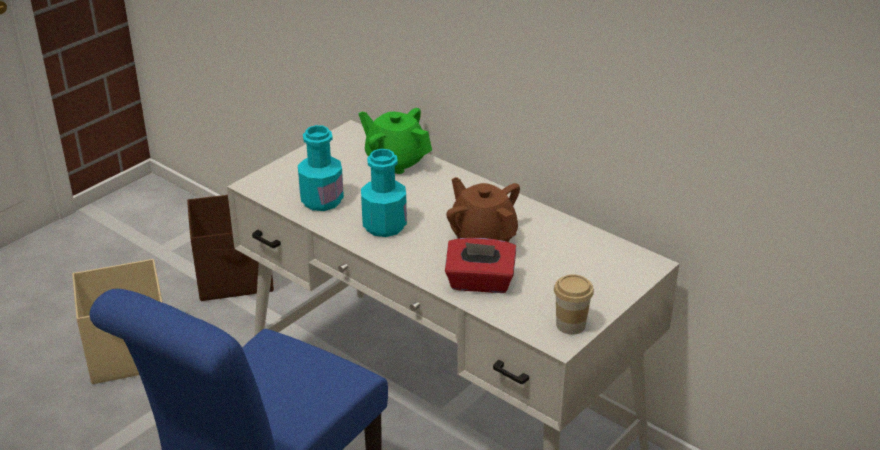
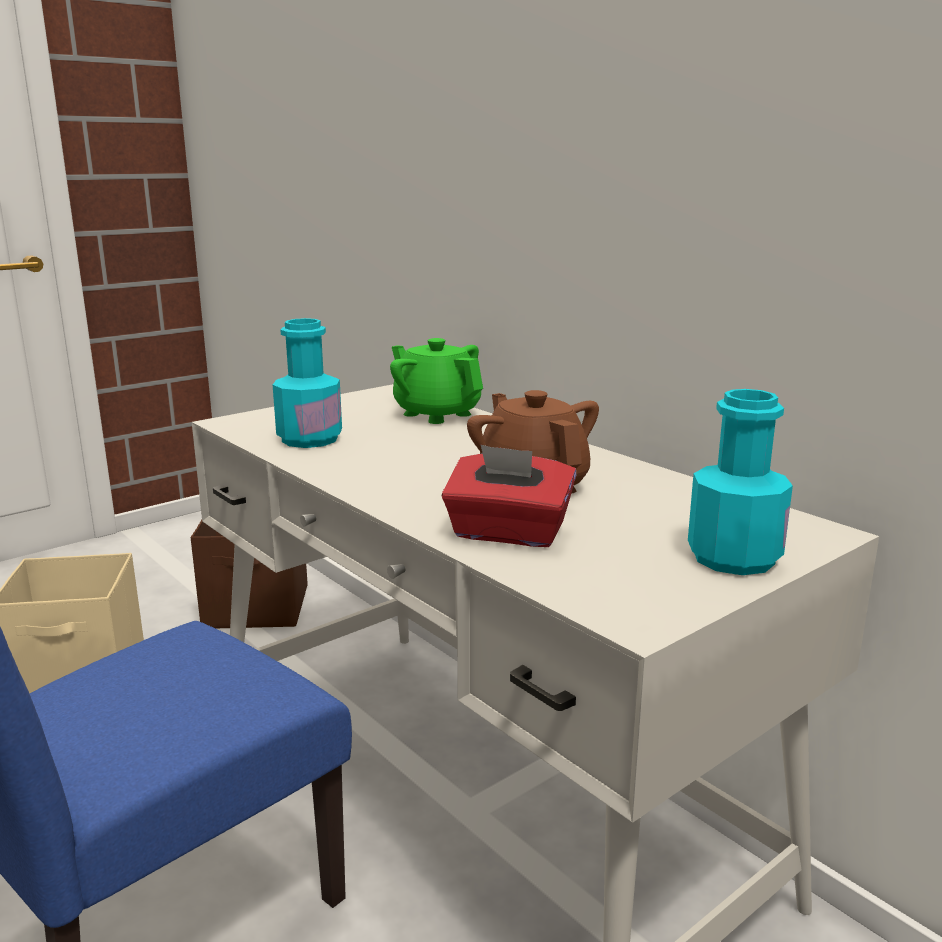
camera: 10 degrees right, 15 degrees down
(384, 226) = (384, 466): turquoise bottle -> turquoise bottle (733, 557)
(570, 325) = (664, 599): cup -> none

